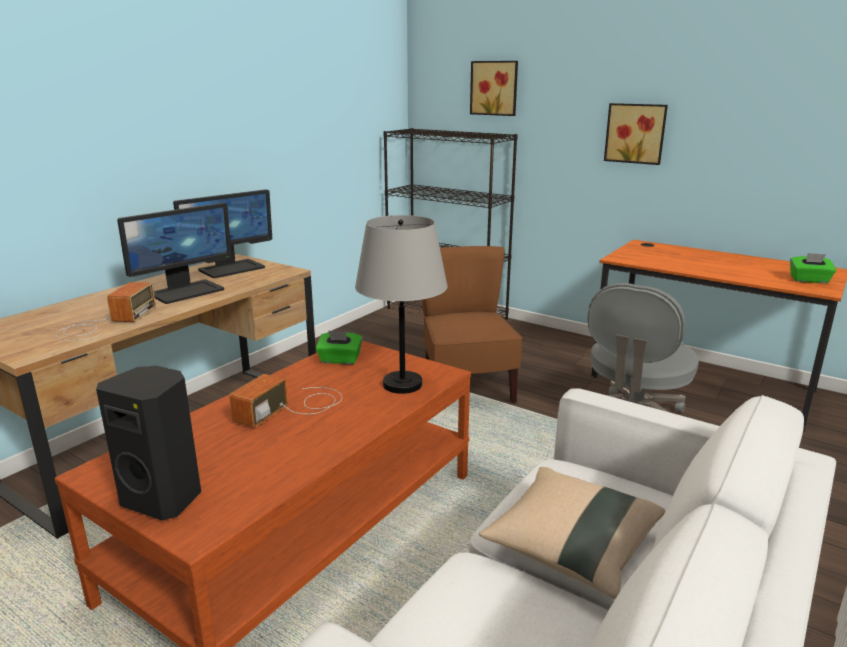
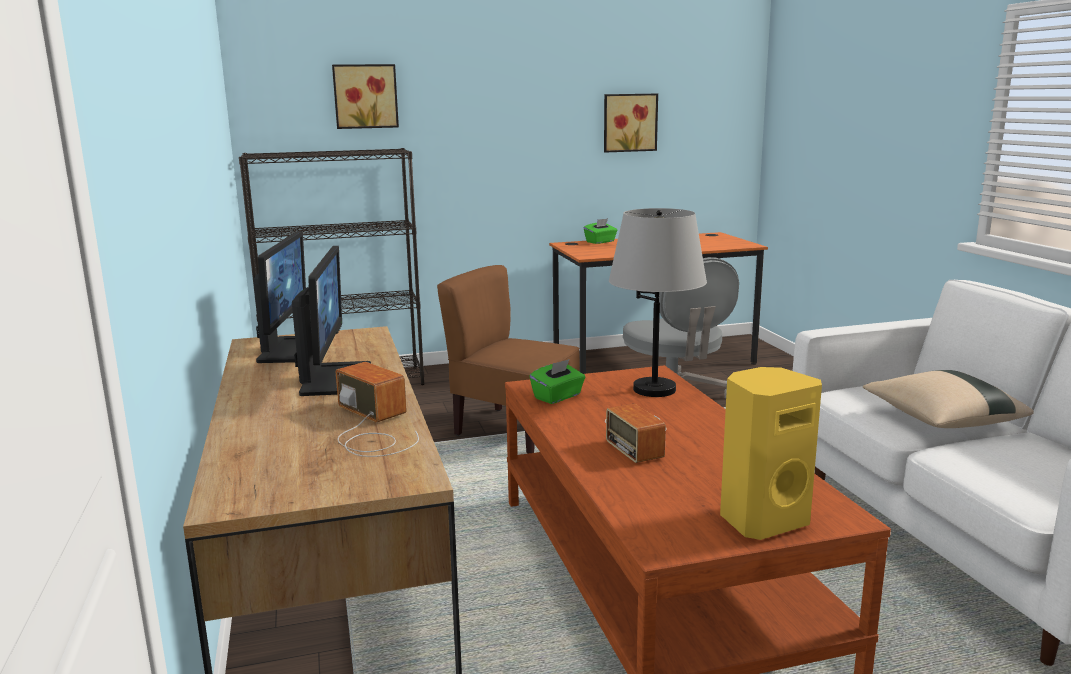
camera: 50 degrees left, 5 degrees down
(164, 498) = (761, 520): black speaker -> yellow speaker
(635, 133) = (535, 136): picture -> picture (629, 122)
(809, 280) = (725, 241): green tissue box -> green tissue box (600, 242)

